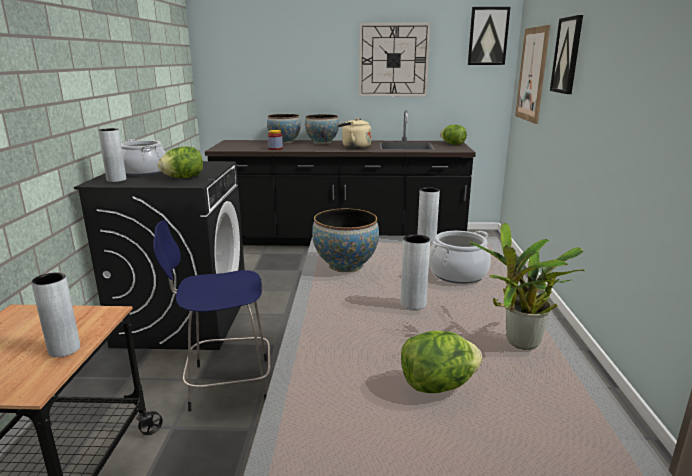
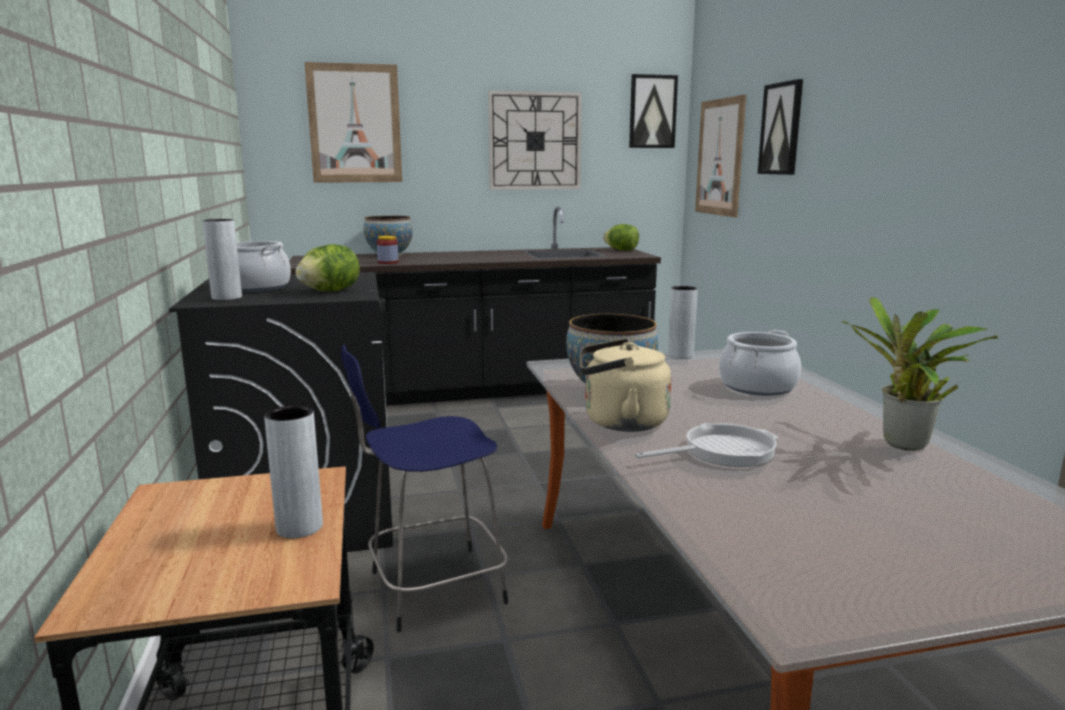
camera: 15 degrees left, 5 degrees down
(264, 49) = (355, 124): none -> picture
(322, 142) = (445, 254): bowl -> none
(354, 147) = (497, 257): beige kettle -> beige kettle (620, 422)
(372, 330) = (722, 452): none -> frying pan
(413, 304) = (740, 421): grey vase -> none
(437, 385) = (860, 495): lettuce -> none

